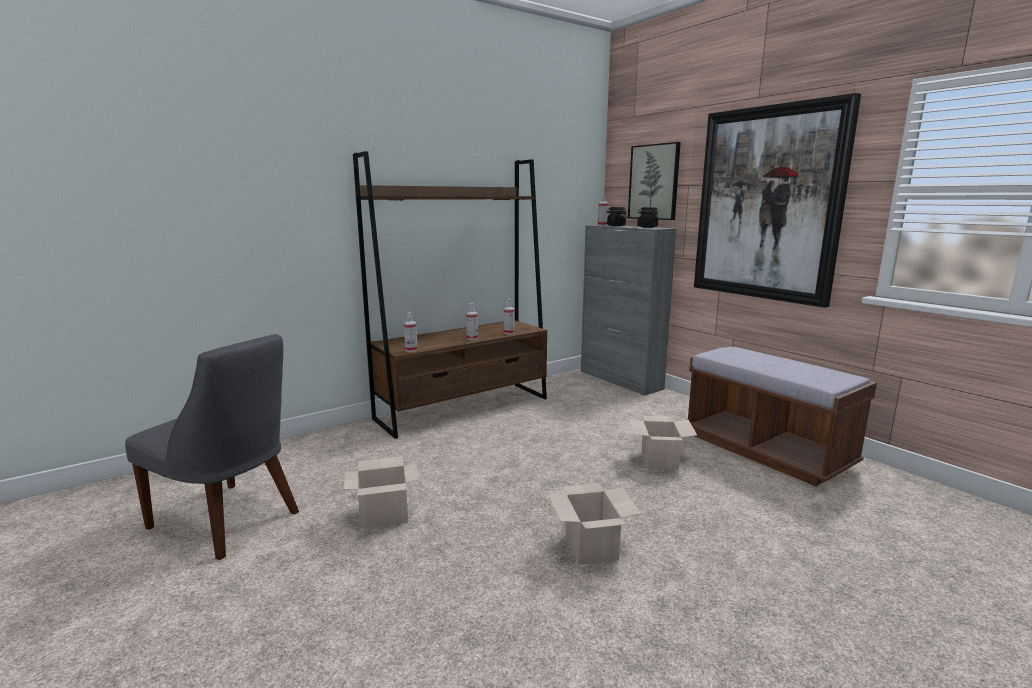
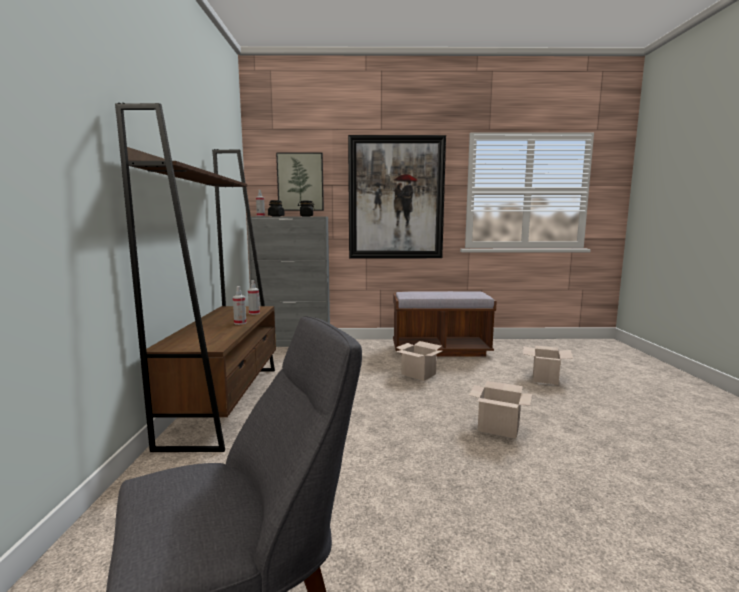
camera: 55 degrees left, 5 degrees down
(385, 514) = (371, 498): cardboard box -> cardboard box (544, 378)
(411, 350) = (220, 343): spray bottle -> none

